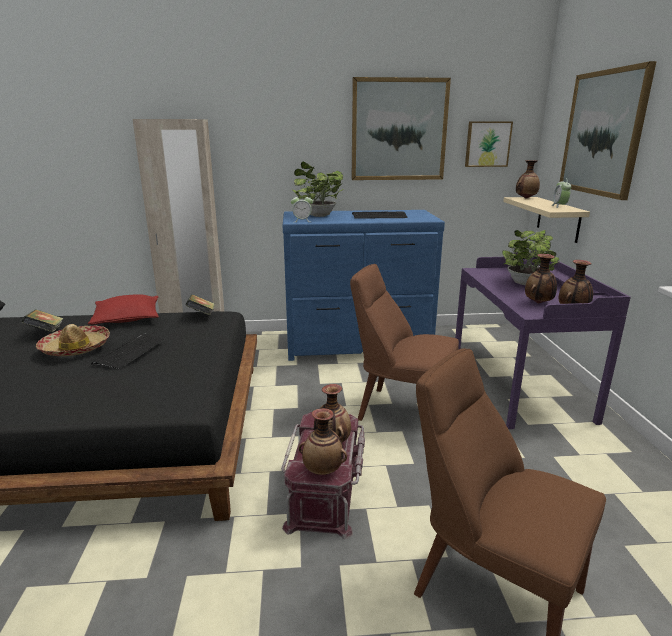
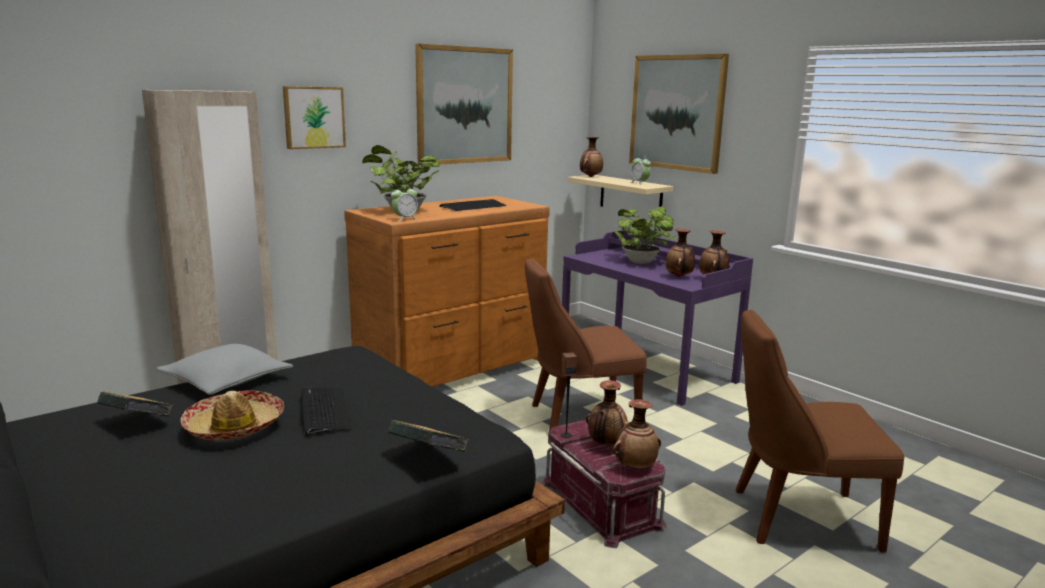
camera: 35 degrees left, 5 degrees down
(127, 318) = (226, 381): red pillow -> grey pillow
(202, 316) = (328, 357): book -> book (428, 456)
(312, 421) = (566, 435): none -> speaker
(358, 344) = (454, 367): blue dresser -> brown dresser
(487, 144) = (546, 120): picture -> picture (313, 117)

